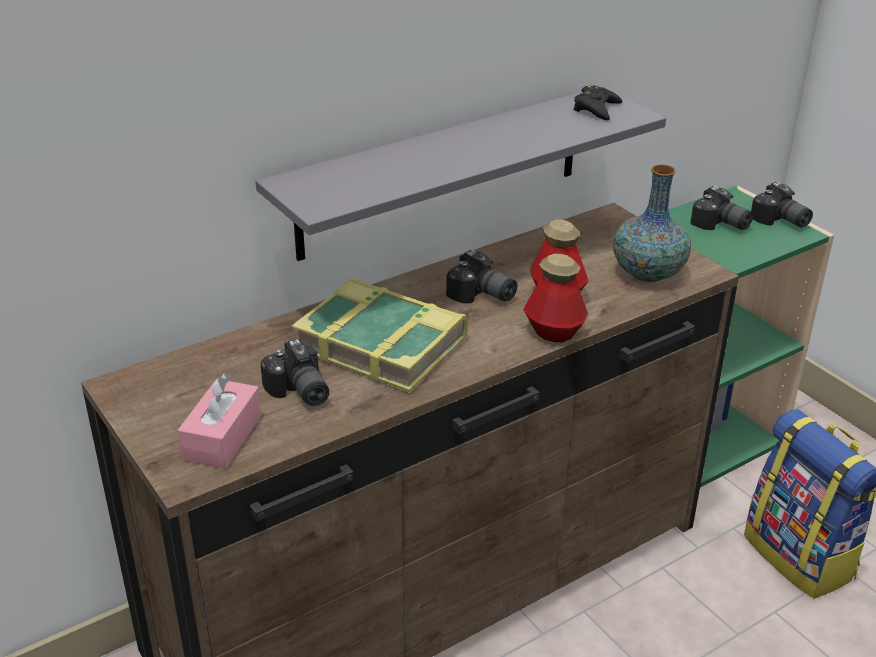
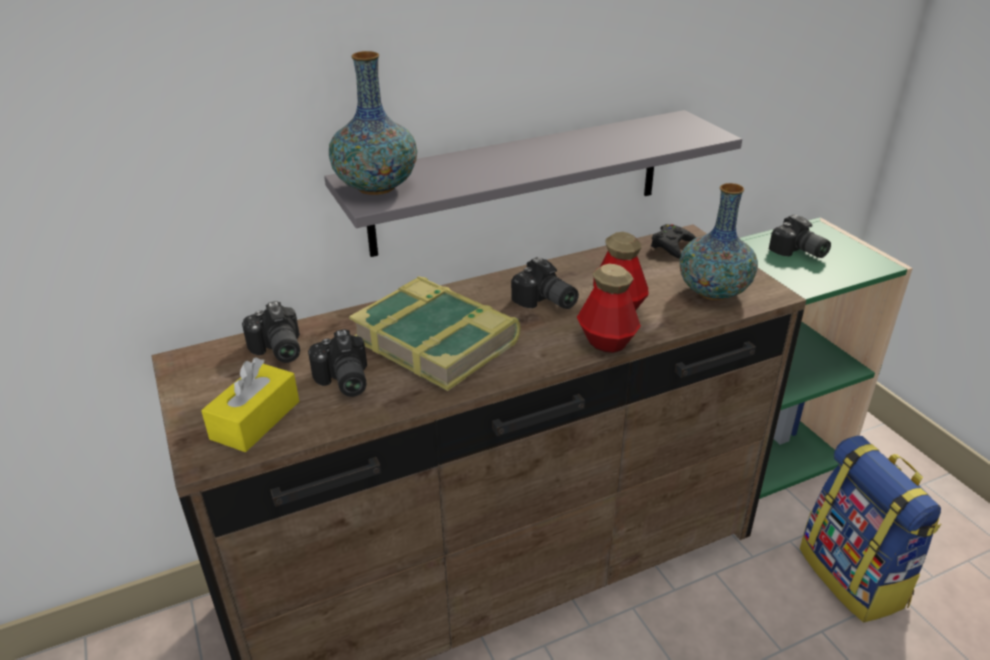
camera: 10 degrees right, 0 degrees up
(222, 437) = (255, 420): pink tissue box -> yellow tissue box
(316, 190) = (376, 187): none -> vase
(596, 108) = (674, 128): black game controller -> black game controller (672, 245)
(780, 221) = (858, 252): camera -> camera (276, 350)

